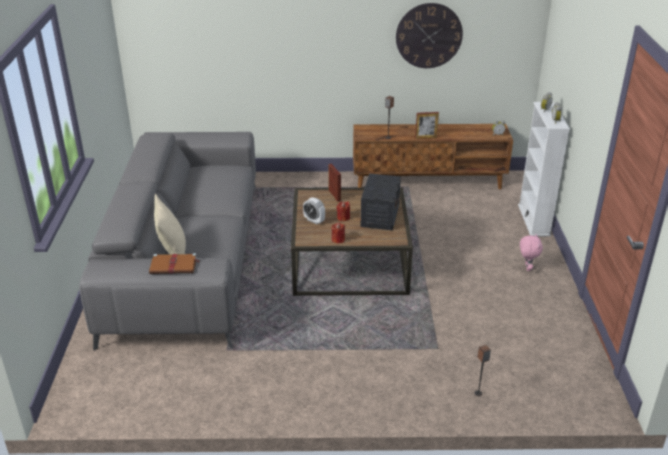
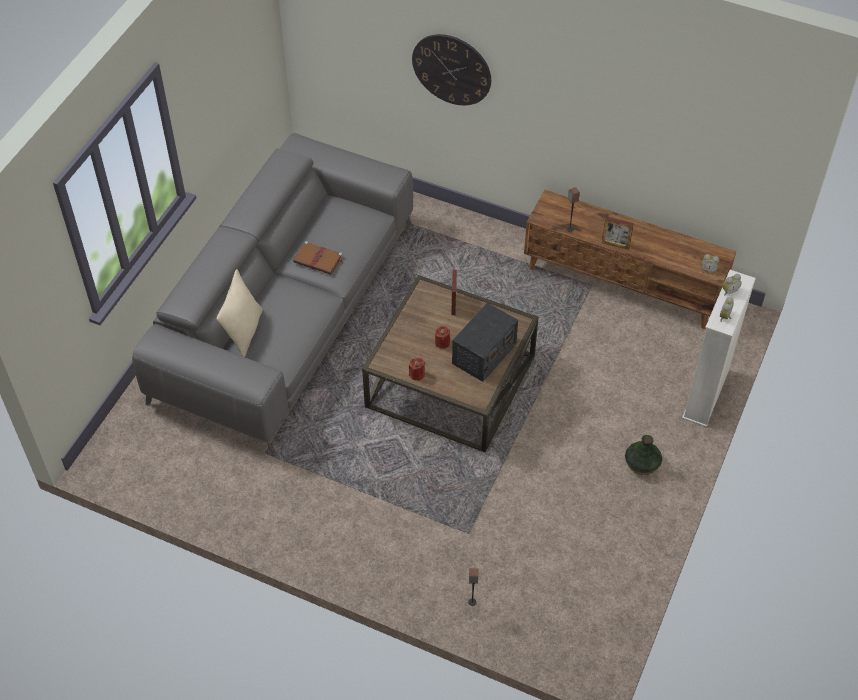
camera: 25 degrees right, 20 degrees up
(174, 266) = (223, 365): brown book -> brown book (319, 259)
(314, 221) = (409, 336): alarm clock -> none
(429, 35) = (647, 127): wall clock -> wall clock (451, 69)
(527, 268) = (641, 463): pink plush toy -> vase

